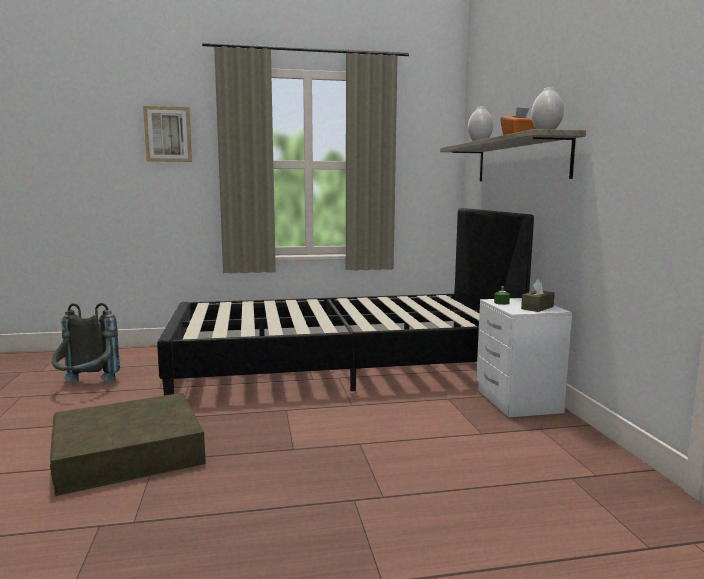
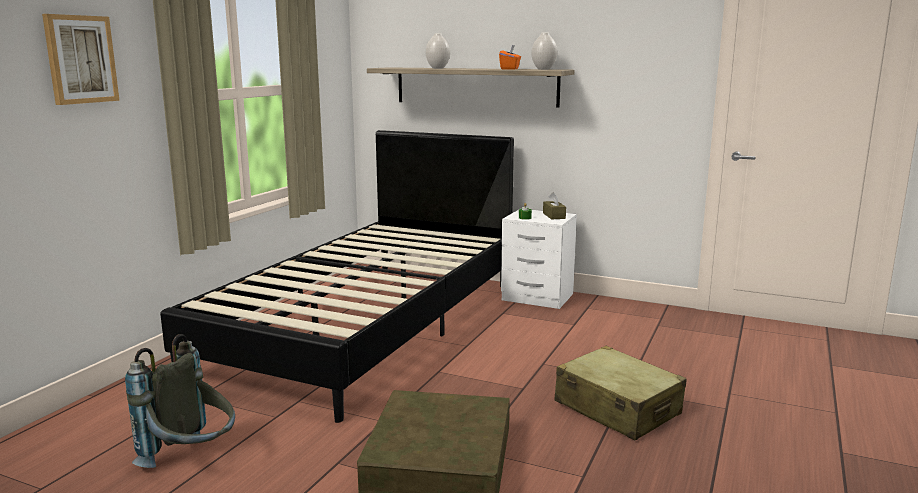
camera: 55 degrees left, 5 degrees up
(299, 505) = (617, 408): none -> beige suitcase

